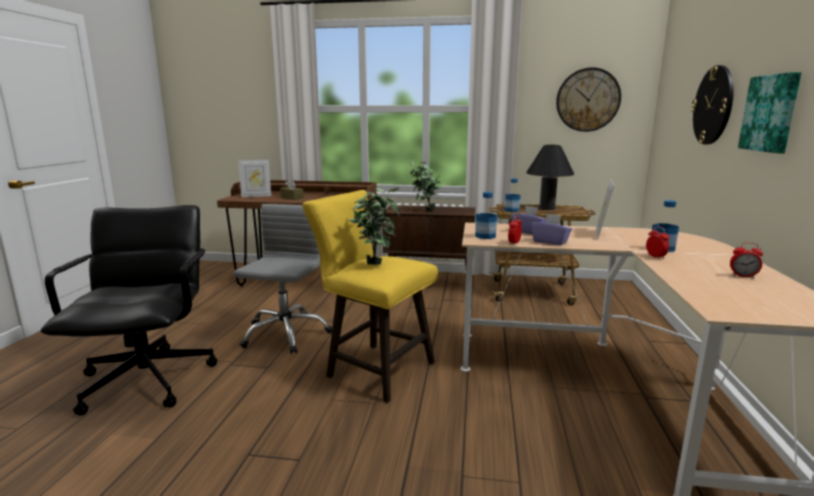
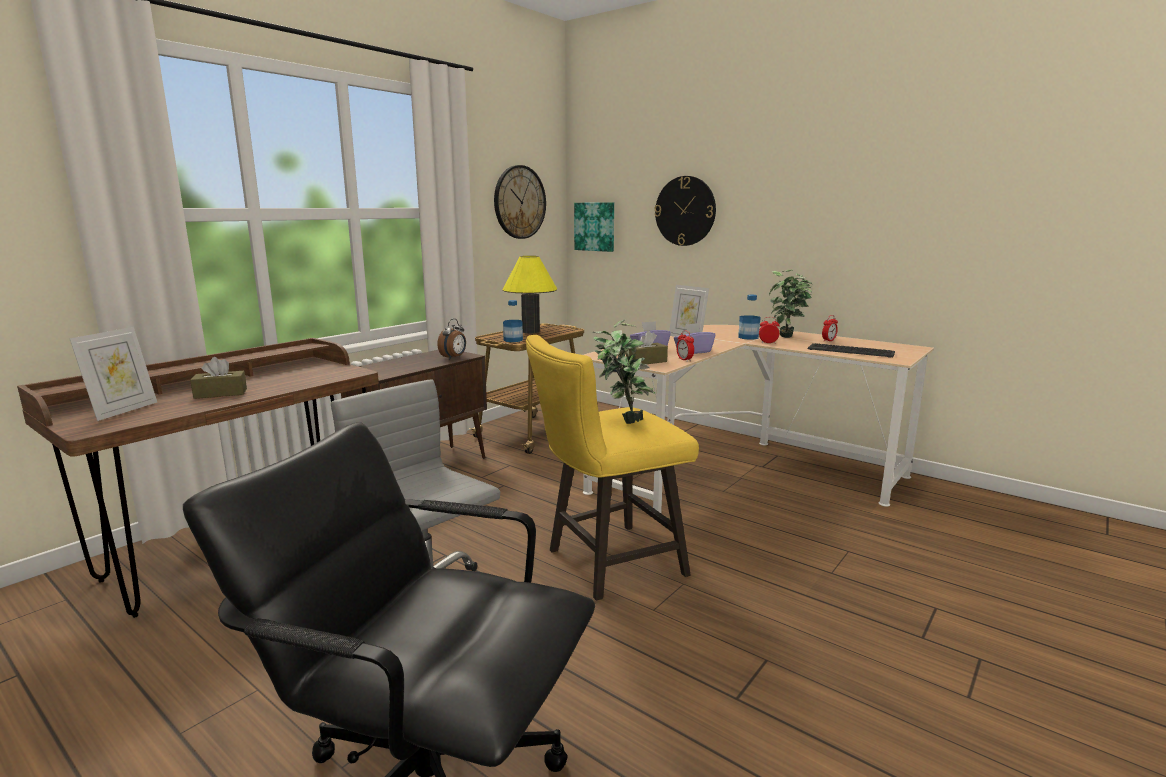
camera: 60 degrees left, 0 degrees up
(424, 210) = (414, 365): potted plant -> potted plant (787, 338)
(455, 212) = (454, 357): none -> alarm clock
(485, 236) = (646, 361): bottle -> brown tissue box
(547, 208) = (530, 331): black table lamp -> yellow table lamp
(711, 288) = (850, 351): none -> keyboard
(771, 113) = (773, 218): picture -> picture (595, 226)

